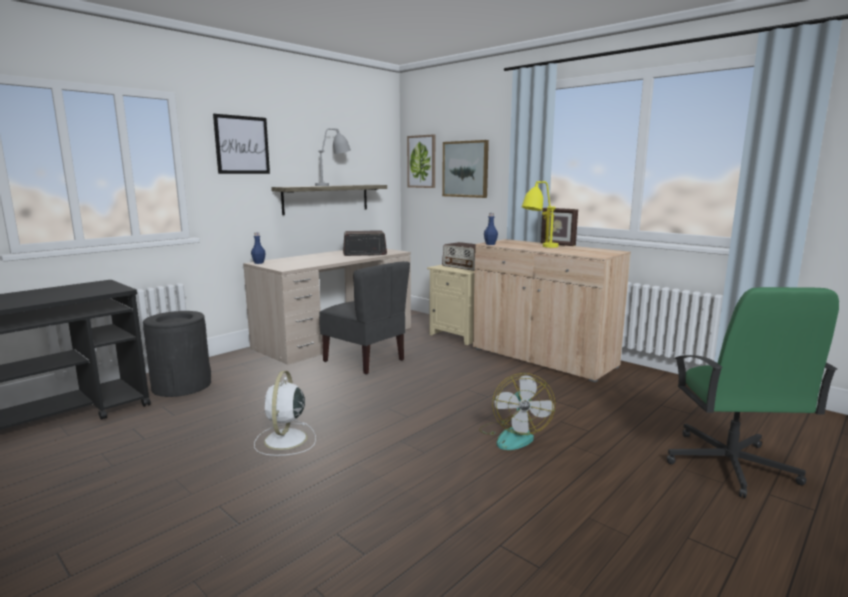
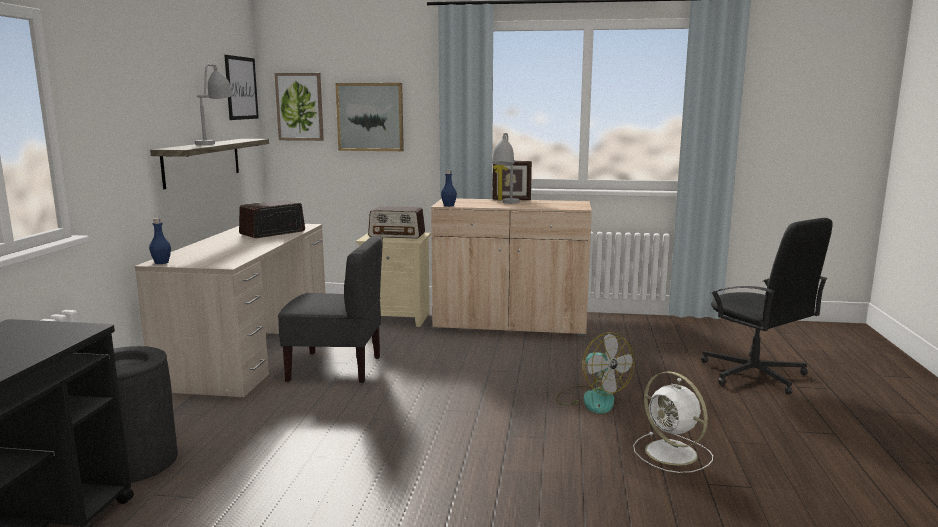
camera: 35 degrees left, 0 degrees up
(242, 145) = (117, 89): picture -> picture (241, 88)
(285, 440) = (392, 474): white fan -> white fan (673, 454)
(538, 248) = (506, 205): yellow table lamp -> grey table lamp
(729, 465) = (754, 374): green office chair -> black office chair

